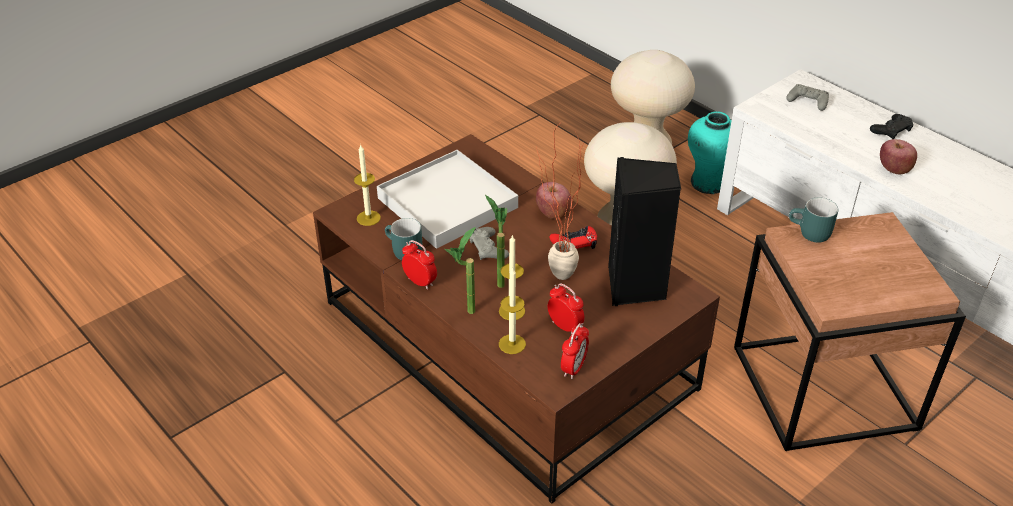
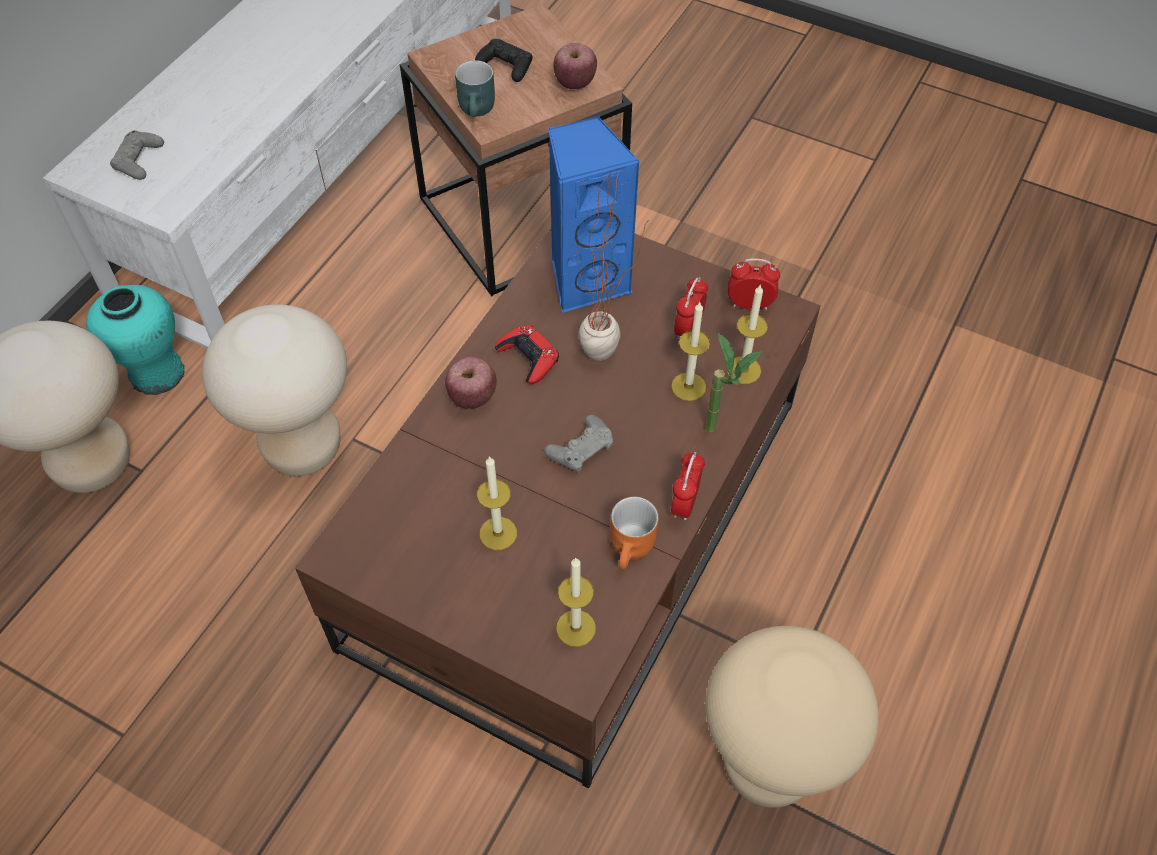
camera: 110 degrees left, 15 degrees up
(286, 384) = (768, 765): none -> beige stool
(402, 252) = (633, 549): turquoise mug -> orange mug
(447, 203) = (498, 533): white tray -> candle
(497, 280) = (639, 418): potted plant -> none
(636, 287) = (587, 279): black speaker -> blue speaker
(891, 130) = (197, 81): black game controller -> black game controller (506, 66)
(894, 169) = (287, 74): apple -> apple (575, 83)

